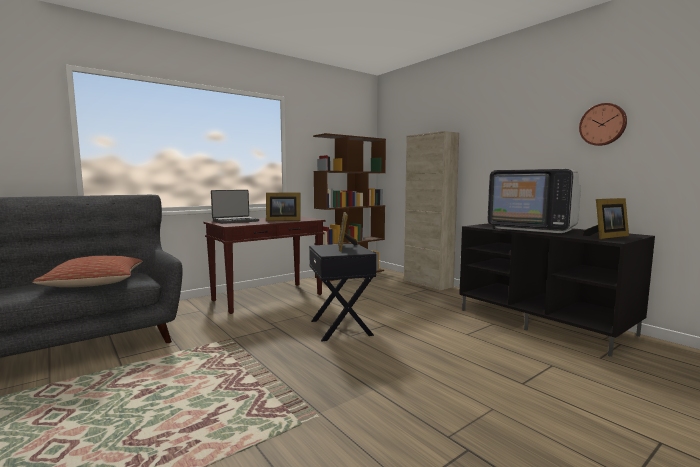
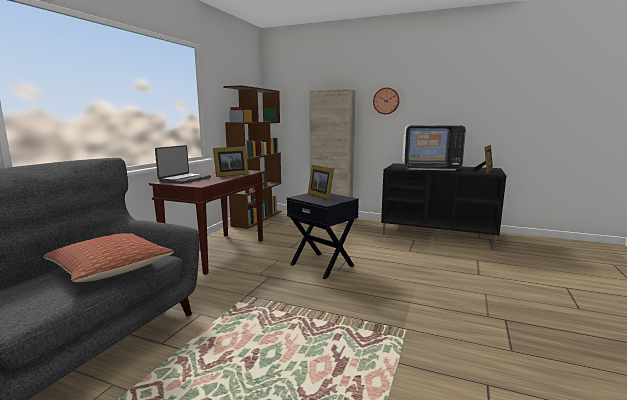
camera: 30 degrees left, 5 degrees up
(603, 124) = (469, 93): wall clock -> wall clock (386, 101)

